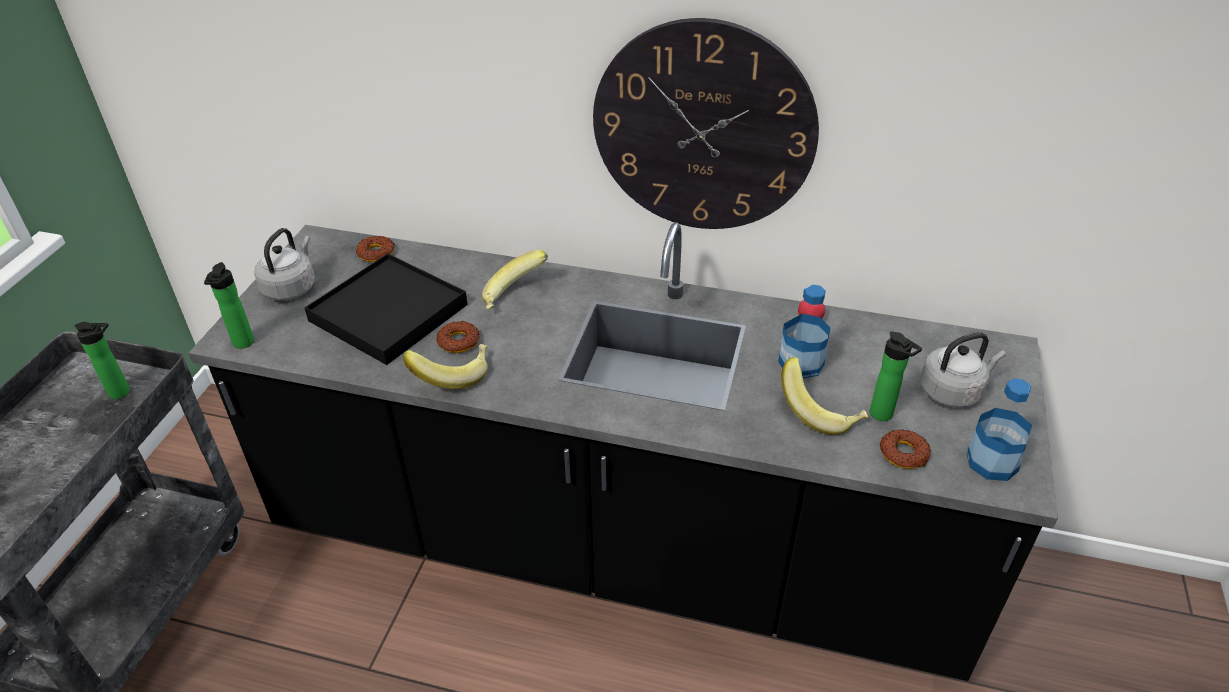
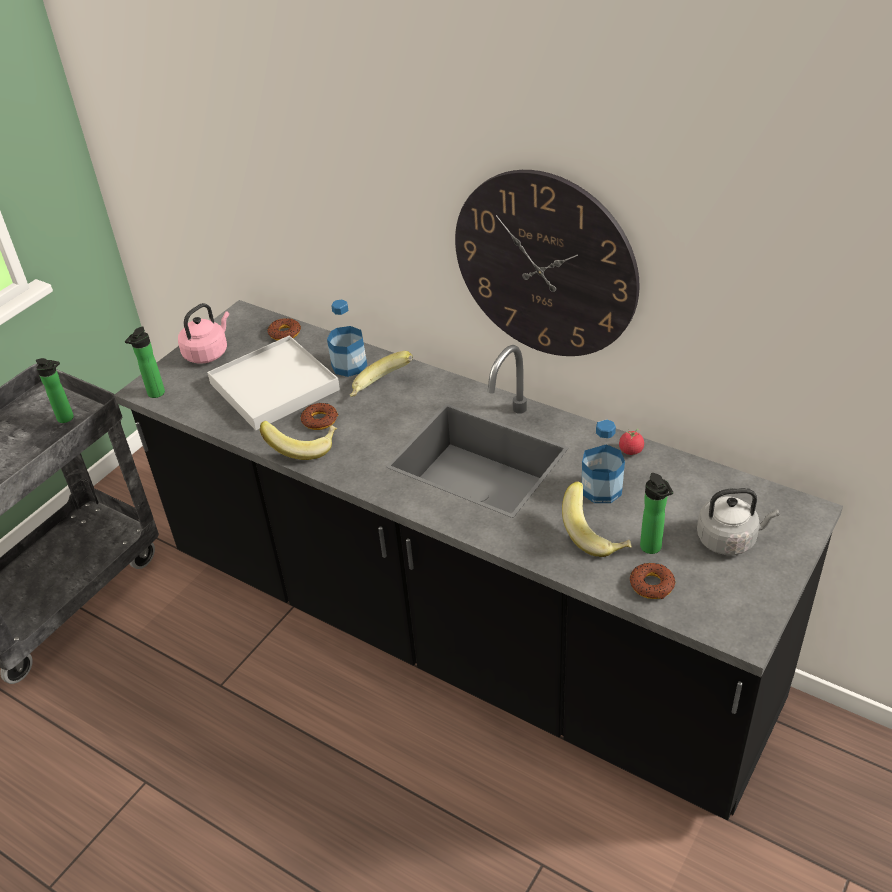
camera: 20 degrees right, 0 degrees up
(291, 287) = (208, 353): grey kettle -> pink kettle
(388, 313) = (274, 387): black tray -> white tray
(992, 462) = (730, 608): bottle -> bottle (349, 365)

